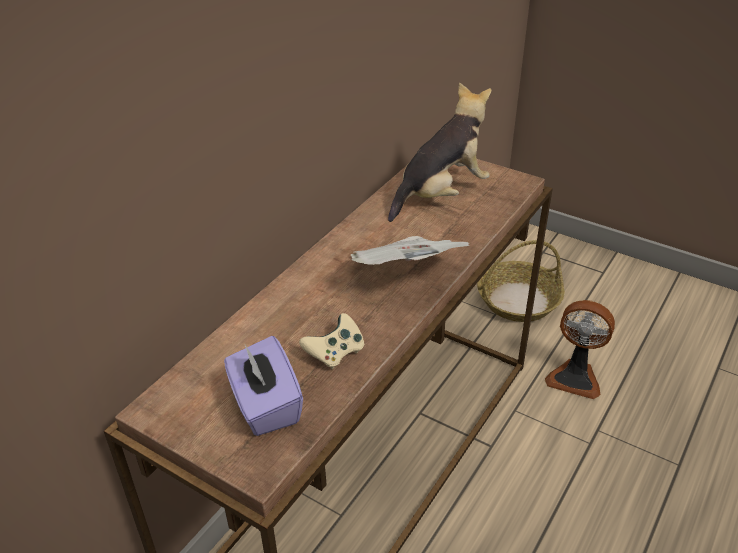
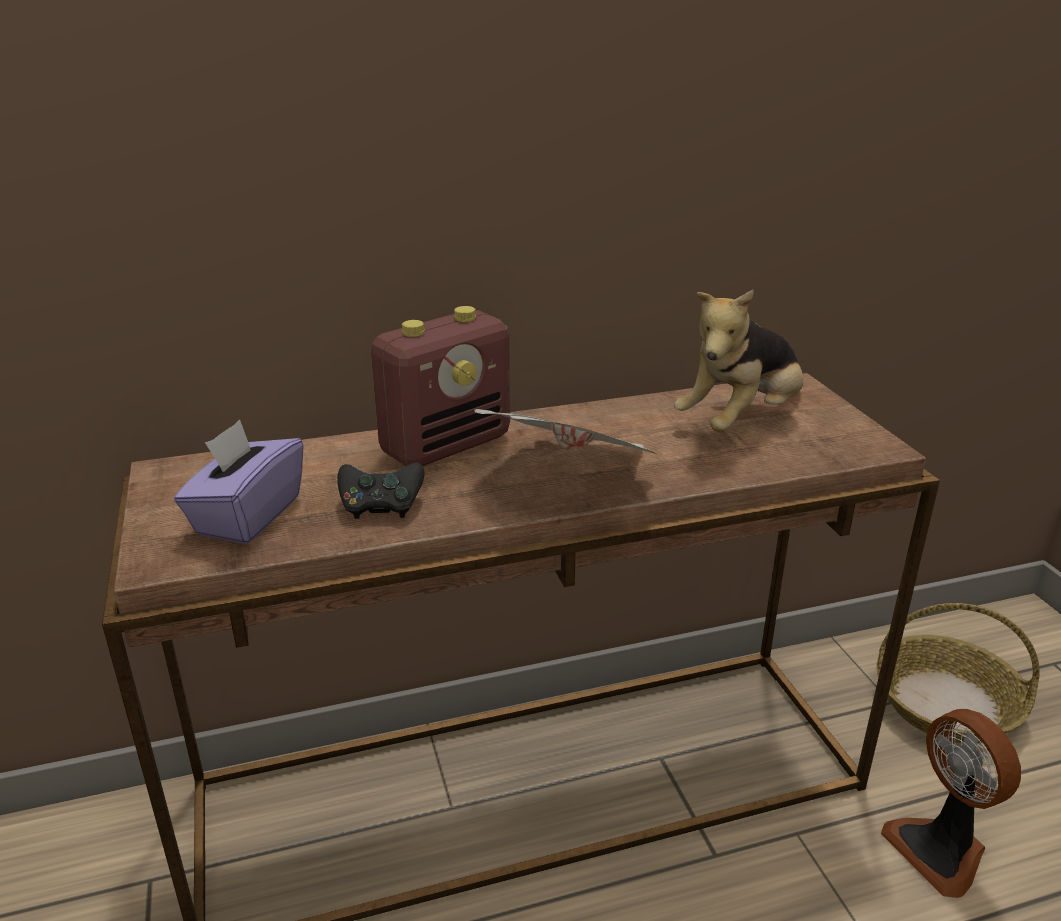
camera: 40 degrees right, 10 degrees down
(310, 291) = (447, 445): none -> radio
(335, 353) = (381, 507): beige game controller -> black game controller
(440, 194) = (742, 421): plush toy -> plush toy turned 135 degrees clockwise

